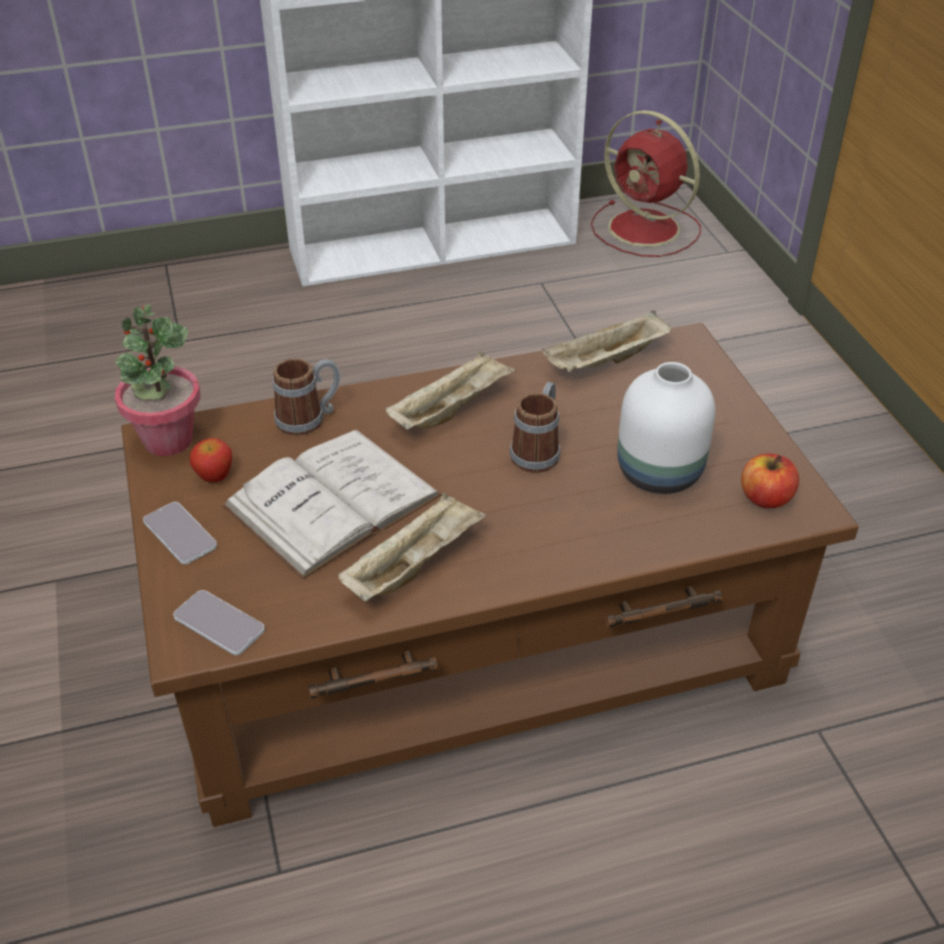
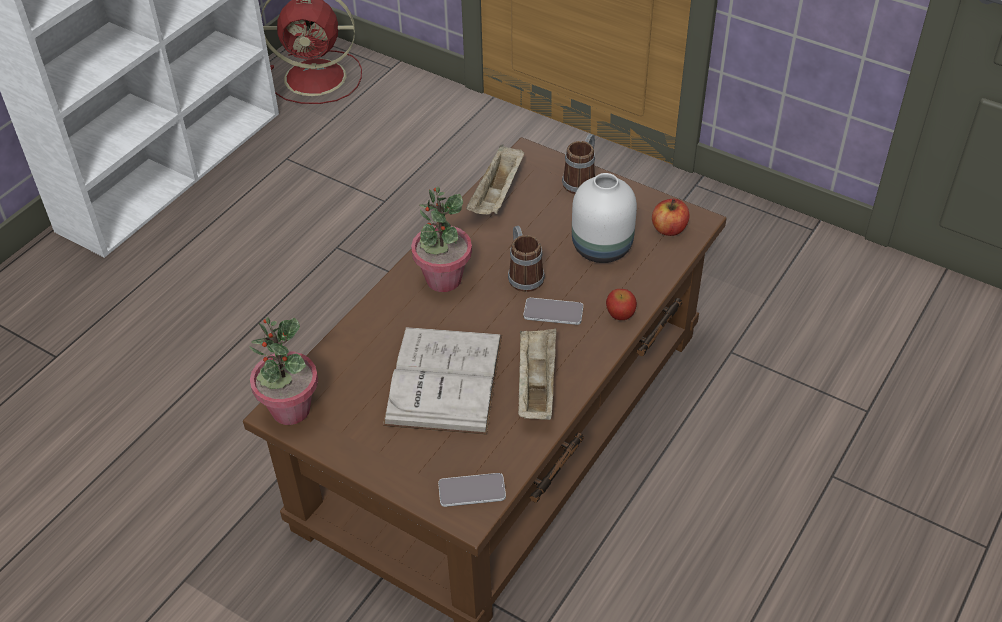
camera: 40 degrees left, 5 degrees up
(180, 534) = (379, 459): phone -> phone (553, 312)
(214, 475) = (351, 411): apple -> apple (620, 314)
(309, 419) = (364, 339): mug -> mug (581, 180)
(451, 409) = (443, 279): beige tray -> potted plant

